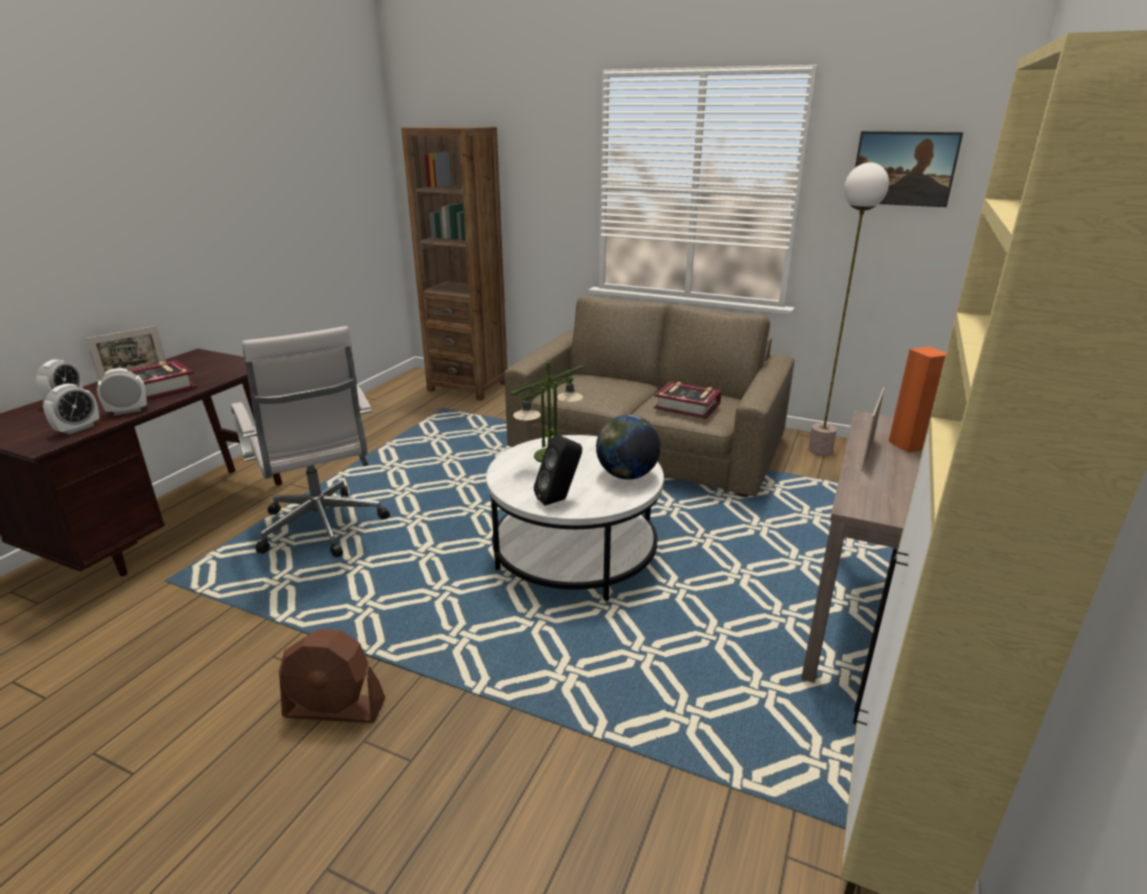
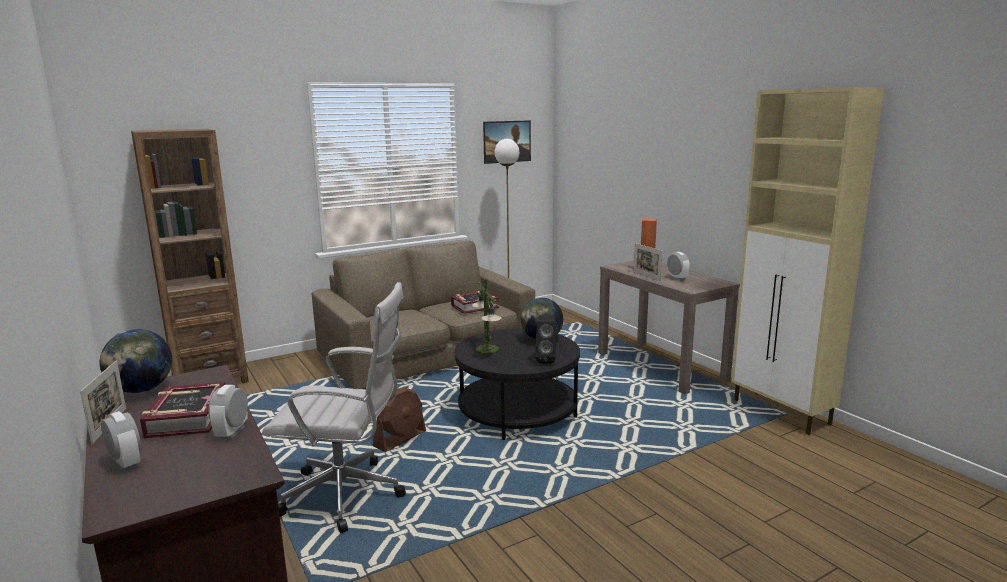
camera: 55 degrees left, 10 degrees down
(78, 429) = (238, 456): alarm clock -> alarm clock (677, 278)
(205, 359) = (141, 390): none -> globe
(335, 708) = (587, 531): brown fan -> brown fan (400, 439)
(575, 553) = (517, 412): white coffee table -> black coffee table

